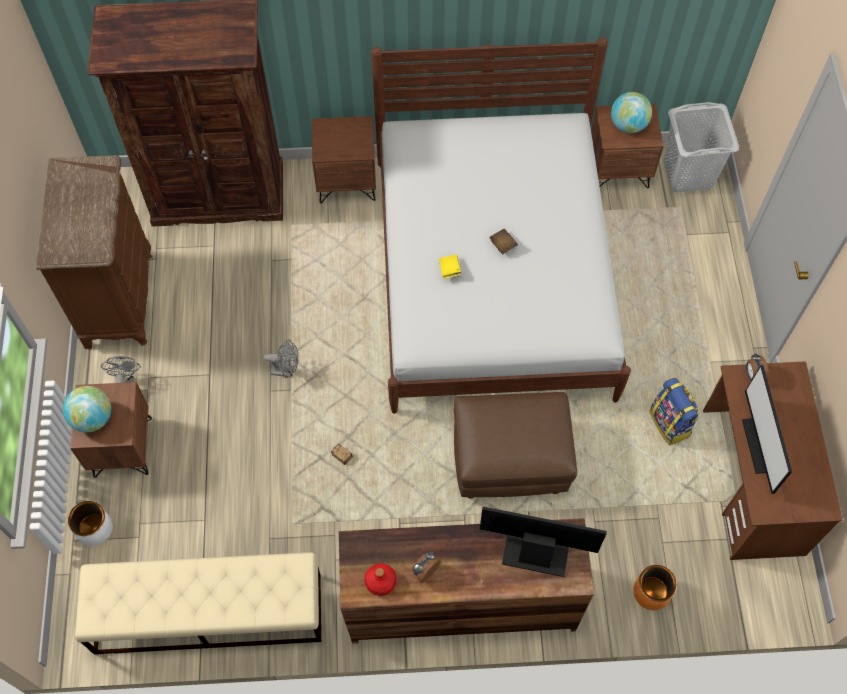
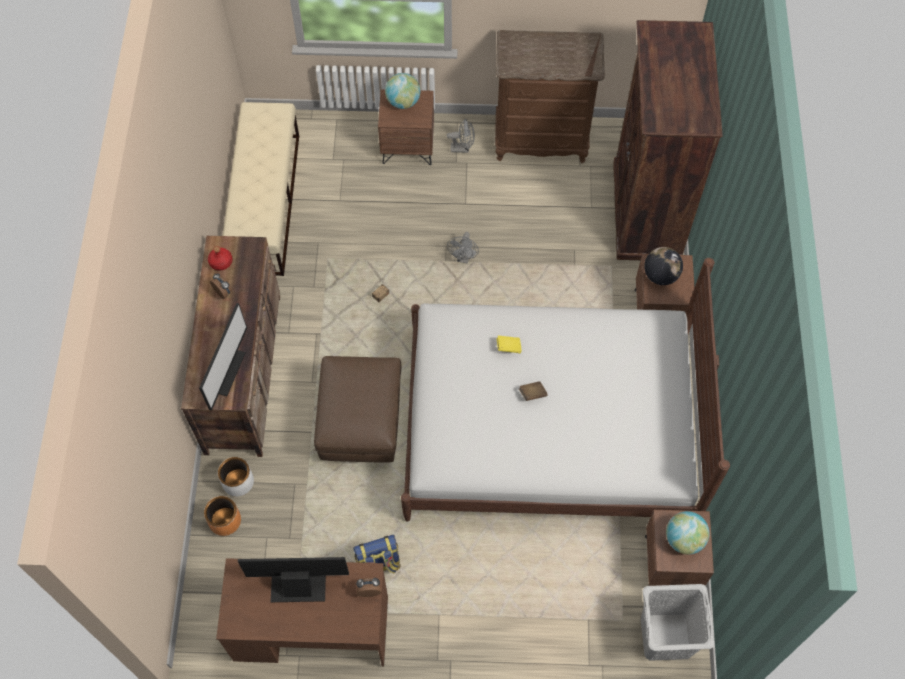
camera: 95 degrees right, 0 degrees up
(94, 529) = (343, 131): white planter -> white planter (238, 481)
(339, 145) = (660, 275): none -> globe

